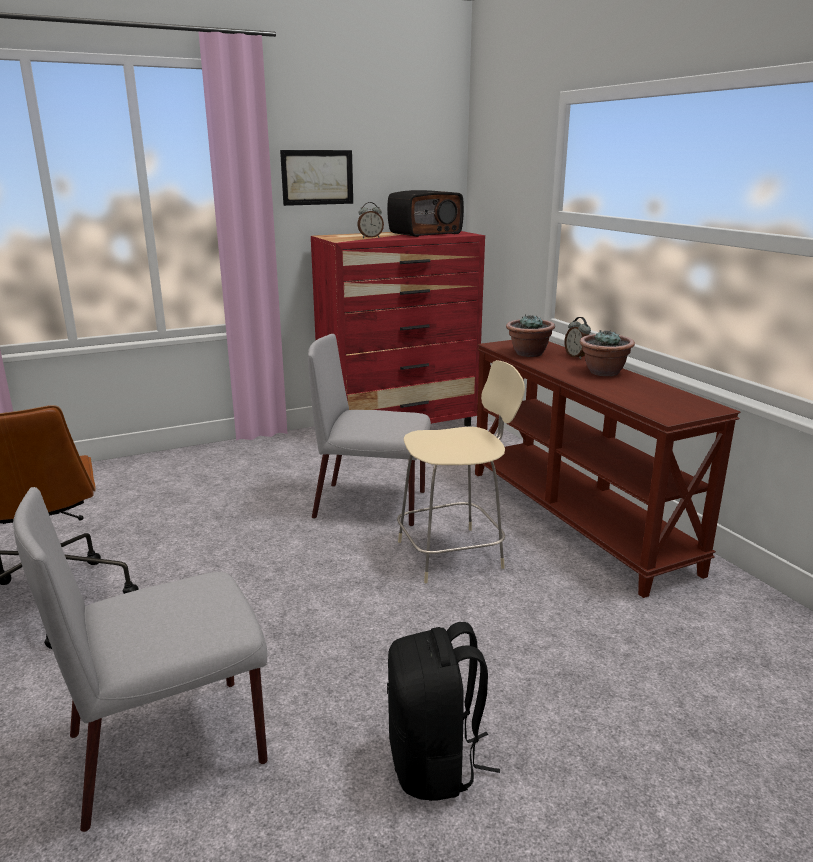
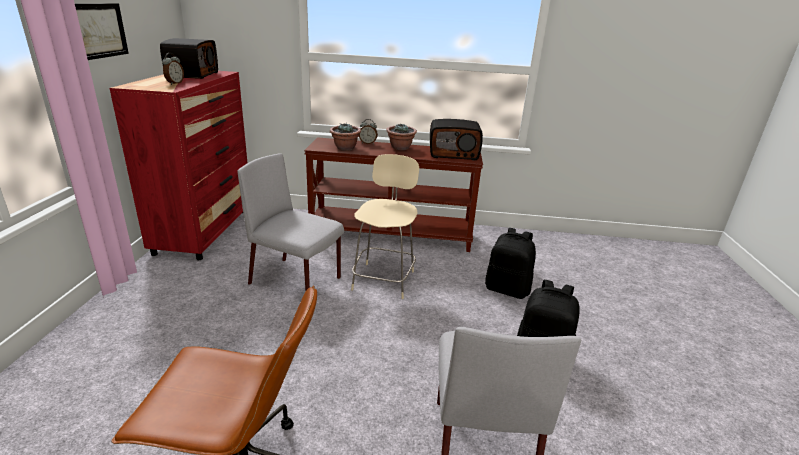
camera: 60 degrees left, 5 degrees up
(372, 504) = (296, 281): grey chair -> grey chair turned 75 degrees clockwise
(582, 671) = (507, 289): none -> black backpack
(664, 401) = (453, 154): none -> radio

